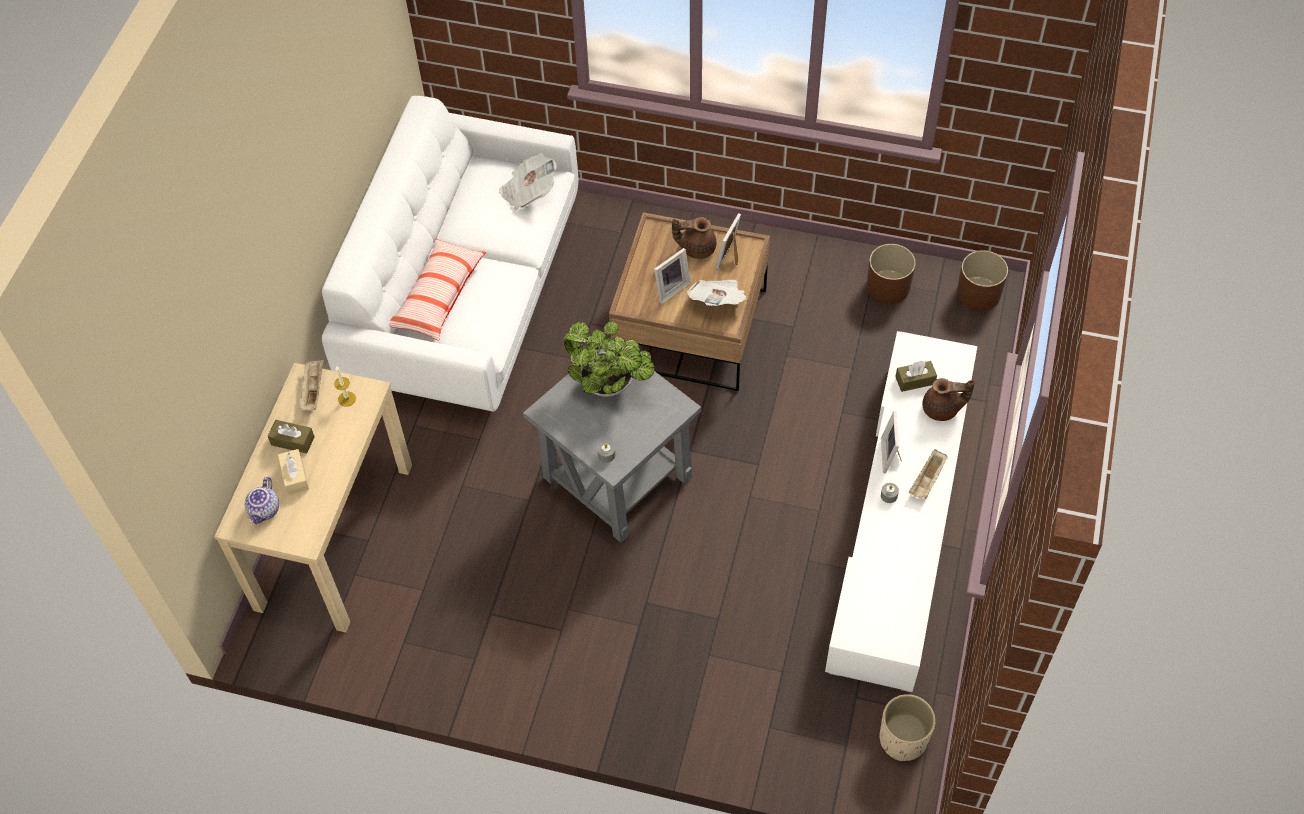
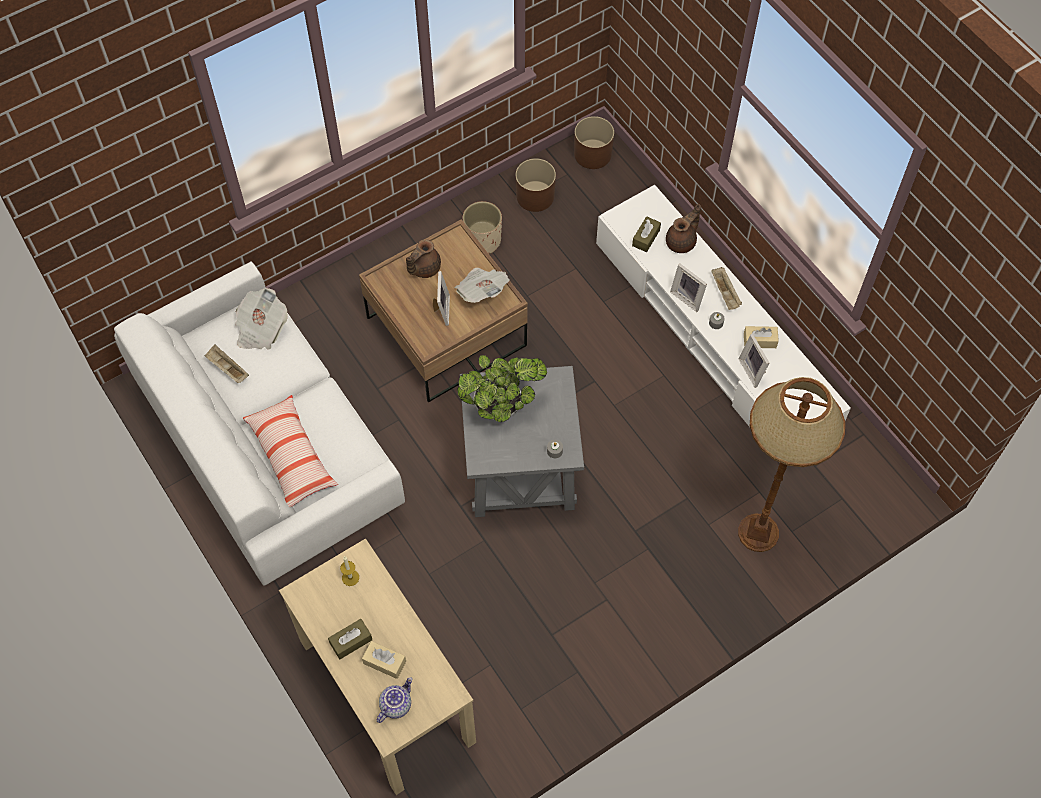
camera: 50 degrees left, 5 degrees up
(265, 510) = (395, 704): teapot -> teapot turned 105 degrees counterclockwise
(313, 390) = (318, 594): beige tray -> beige tray (227, 368)
(731, 257) = (454, 255): picture frame -> picture frame (753, 370)
(739, 700) = (758, 533): none -> brown floor lamp
(903, 739) = (866, 464): beige planter -> beige planter (483, 240)
(908, 542) = (759, 340): none -> beige tissue box

